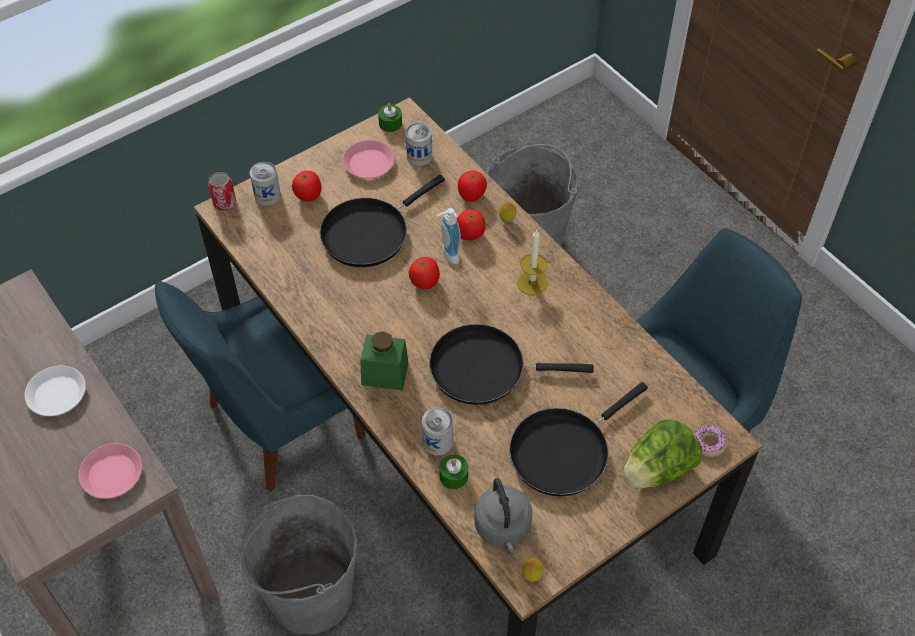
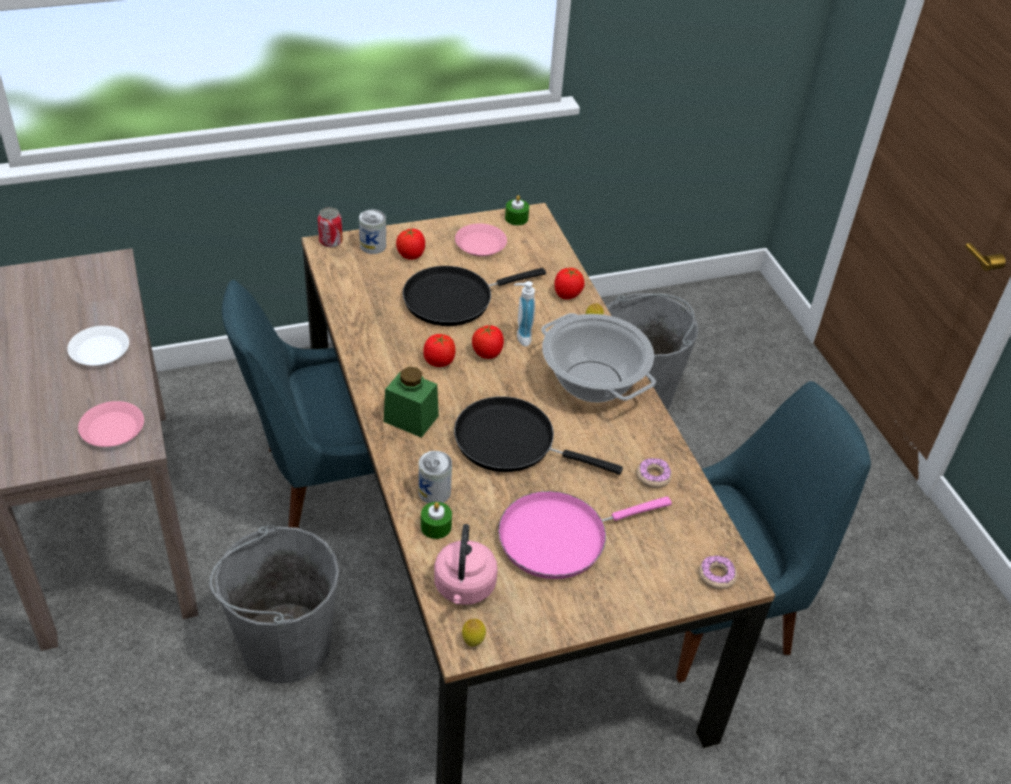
camera: 15 degrees right, 10 degrees down
(419, 156) = (531, 250): can -> none
(470, 234) = (550, 326): tomato -> tomato (439, 362)
(503, 528) = (464, 588): grey kettle -> pink kettle
(532, 283) = (593, 382): candle -> cooking pot
(564, 450) = (559, 537): black frying pan -> pink frying pan
(620, 364) = (653, 476): none -> donut
(658, 470) = (651, 584): lettuce -> none

